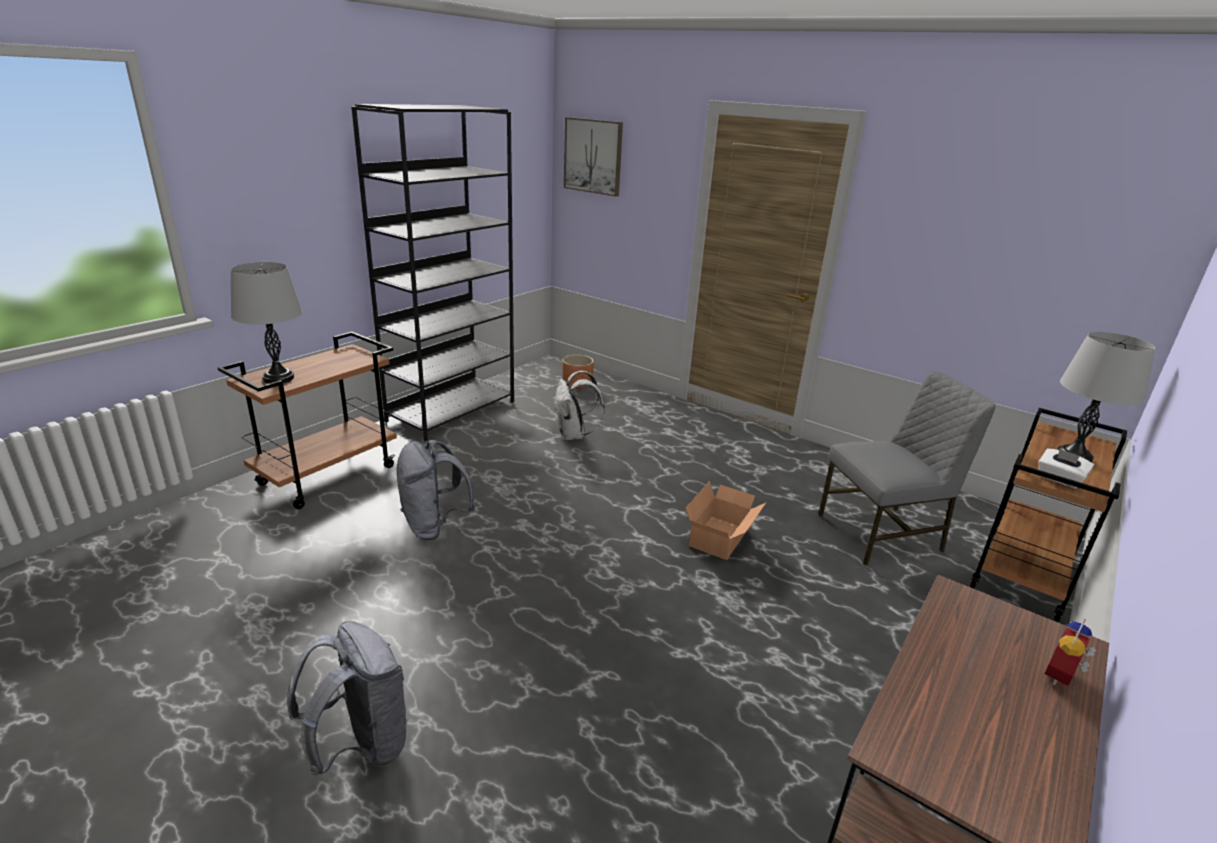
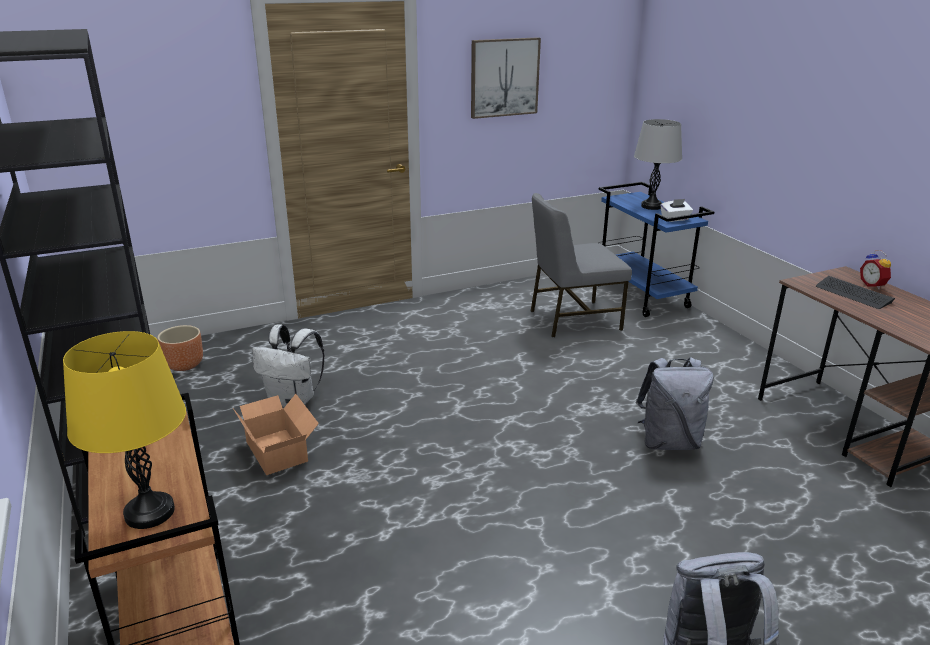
camera: 60 degrees left, 0 degrees up
(278, 378) = (150, 512): grey table lamp -> yellow table lamp
(434, 526) = (388, 544): grey backpack -> grey backpack (668, 442)
(593, 156) = (86, 76): picture -> picture (504, 77)
(722, 537) = (533, 382): cardboard box -> cardboard box (279, 449)
(882, 533) = (573, 319): grey chair -> grey chair turned 120 degrees counterclockwise
(985, 652) = (853, 294): none -> keyboard
(1023, 574) = (642, 296): brown cart -> blue cart

